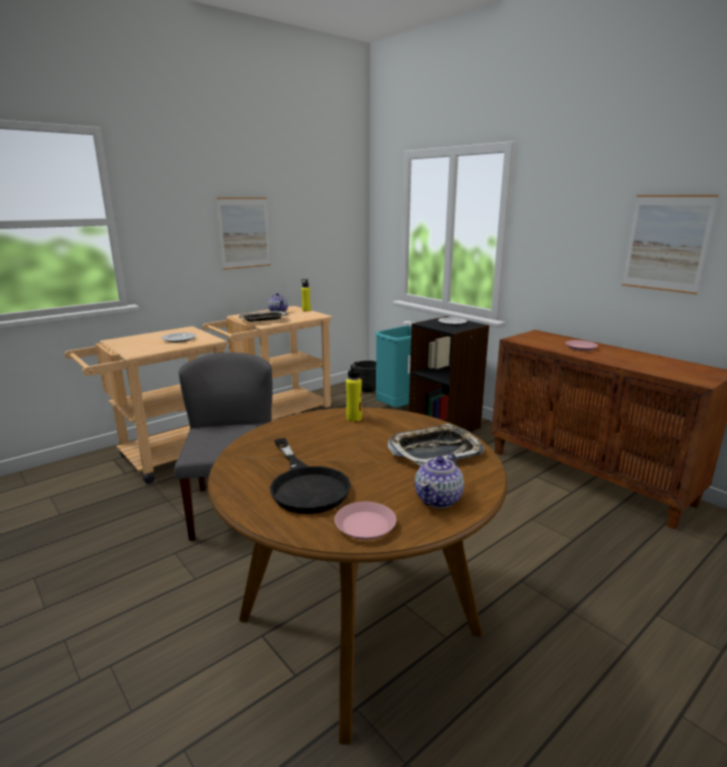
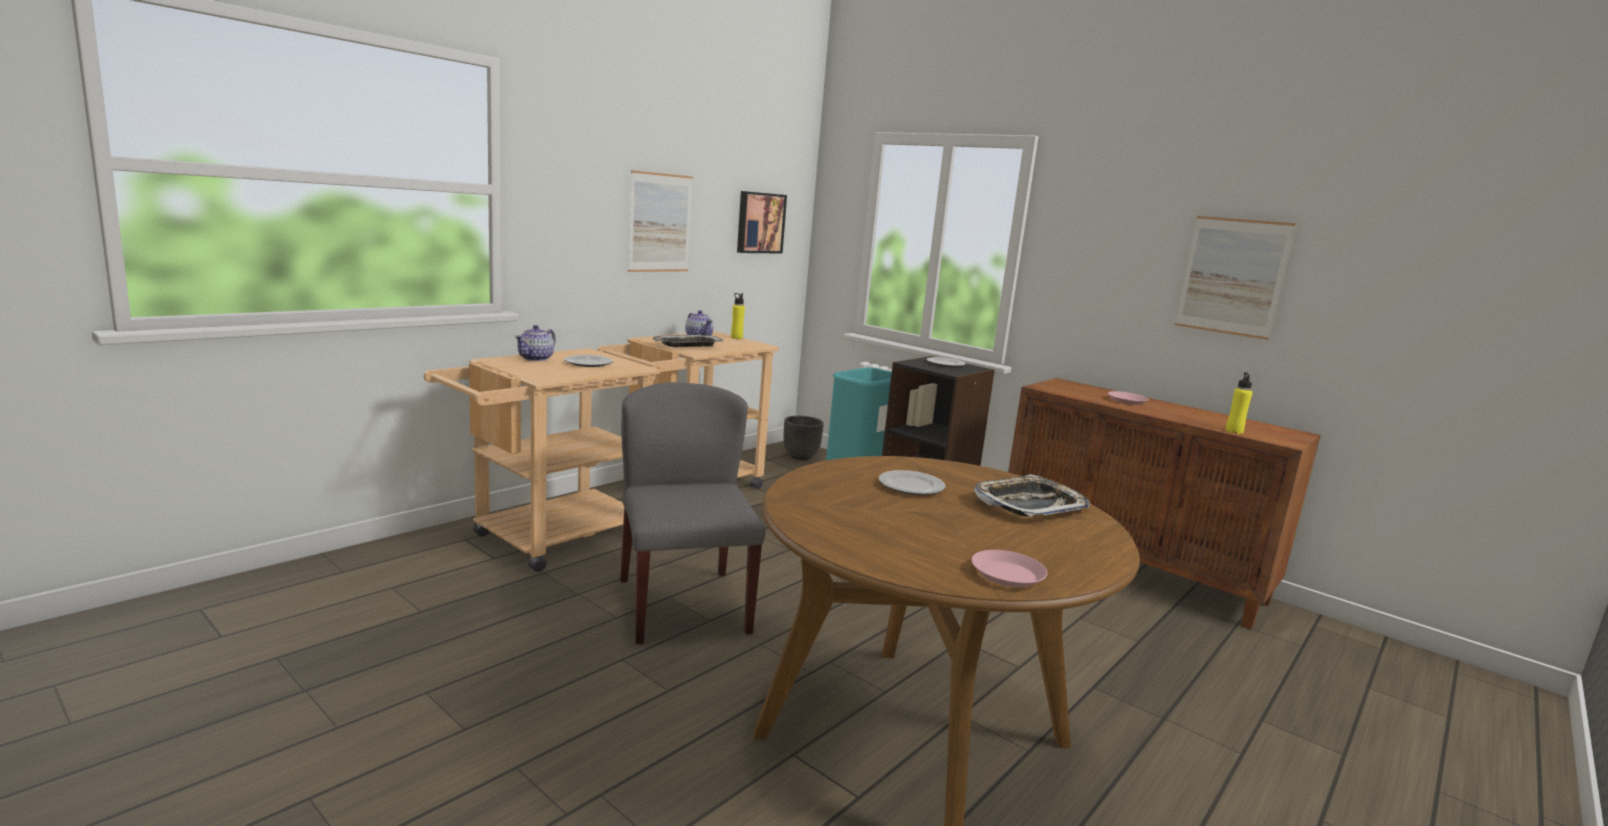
camera: 10 degrees left, 5 degrees down
(306, 485) = (904, 535): black frying pan -> none
(325, 226) = (759, 222): none -> picture
(347, 436) = (911, 486): none -> plate
(354, 418) = (903, 468): yellow bottle -> yellow bottle (1234, 431)
(439, 499) = (1070, 551): teapot -> teapot (536, 358)

